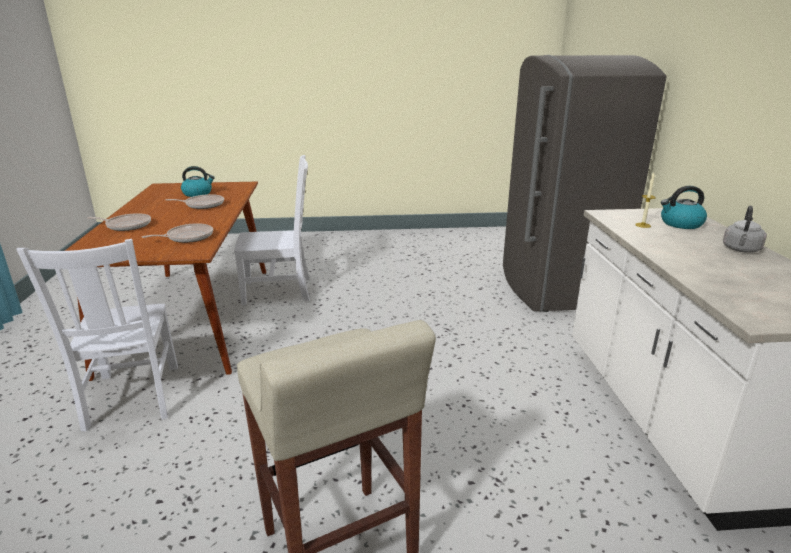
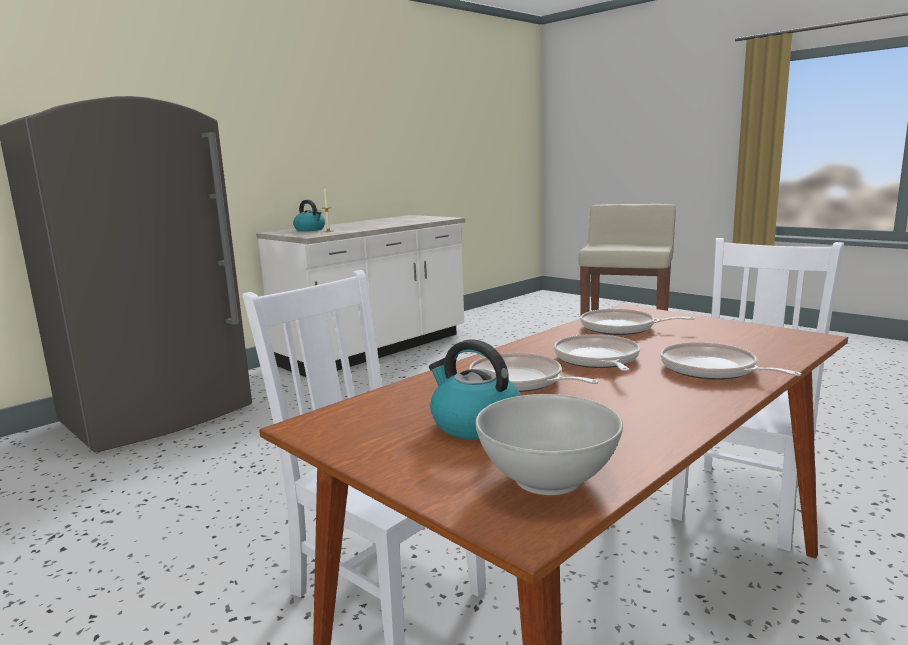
camera: 130 degrees left, 10 degrees down
(162, 191) = (547, 479): none -> white bowl
(182, 218) = (597, 360): none -> frying pan
(741, 250) = (349, 224): grey kettle -> none

